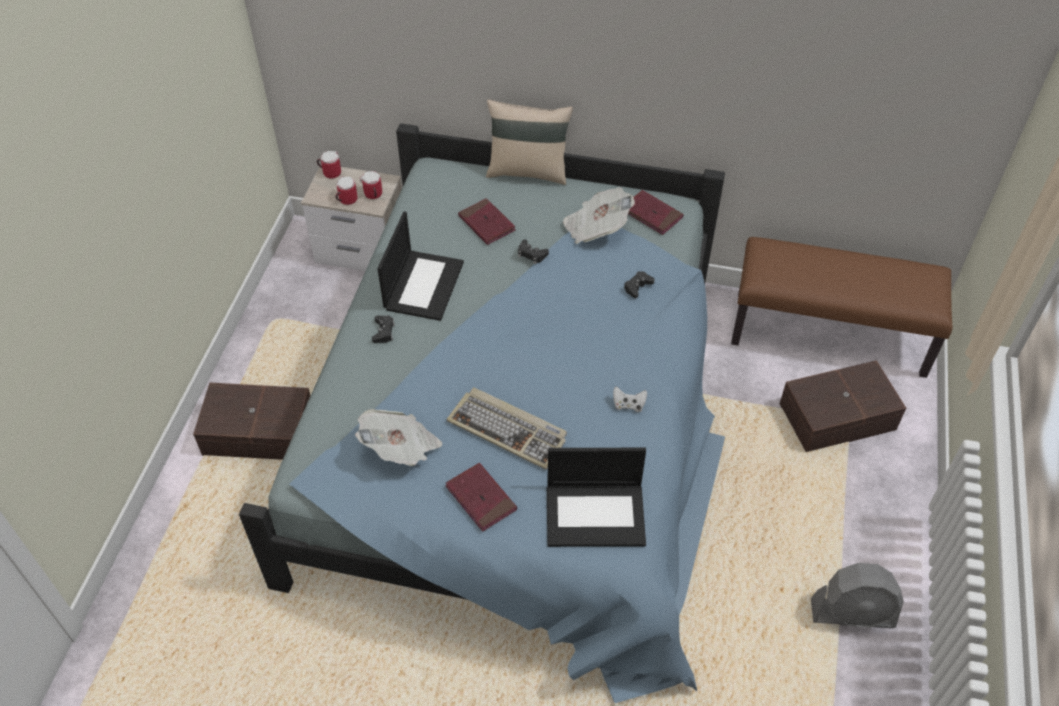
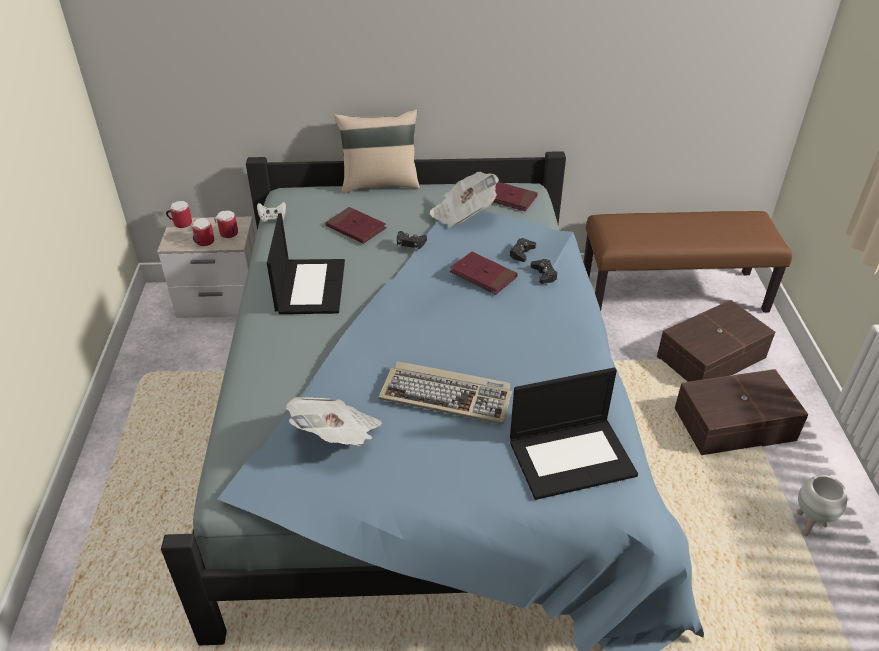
camera: 15 degrees left, 10 degrees down
(258, 431) = (150, 482): brown storage box -> brown storage box (732, 423)
(383, 332) = (281, 333): black game controller -> black game controller (544, 274)
(481, 498) = (443, 467): red book -> red book (483, 275)
(628, 405) = (559, 350): white game controller -> white game controller (272, 219)
(852, 614) = (809, 524): grey fan -> white planter

